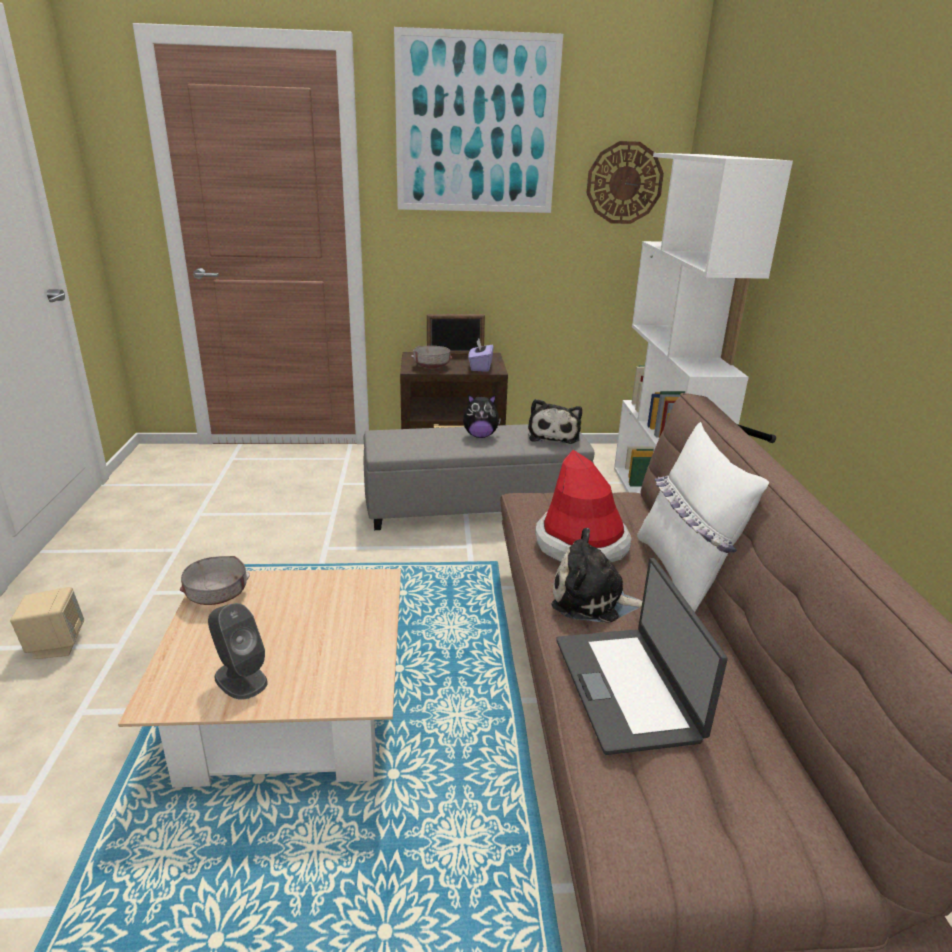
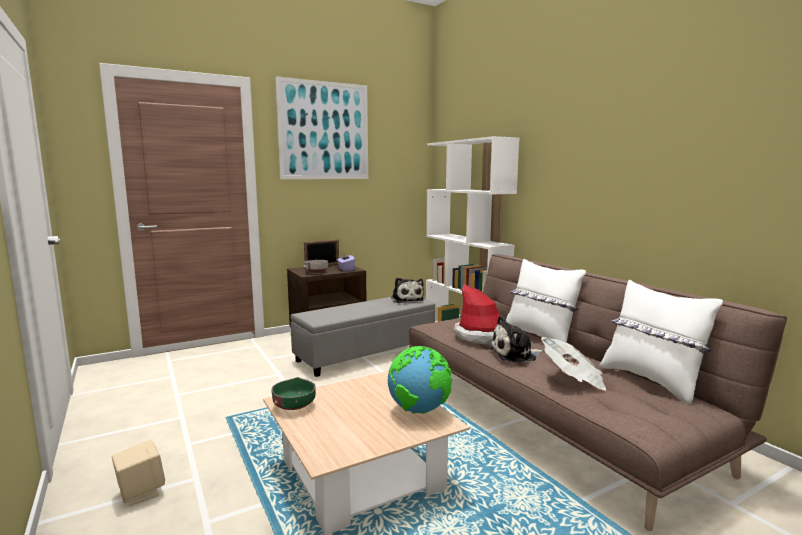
camera: 25 degrees left, 15 degrees down
(216, 595) = (294, 406): grey bowl -> green bowl
(240, 679) = (363, 436): grey speaker -> none
(357, 659) = (419, 410): none -> globe
(480, 436) = (366, 305): plush toy -> none
(624, 183) = (404, 162): wall clock -> none
(628, 688) = (573, 379): laptop -> newspaper
(782, 742) = (651, 381): none -> white pillow

